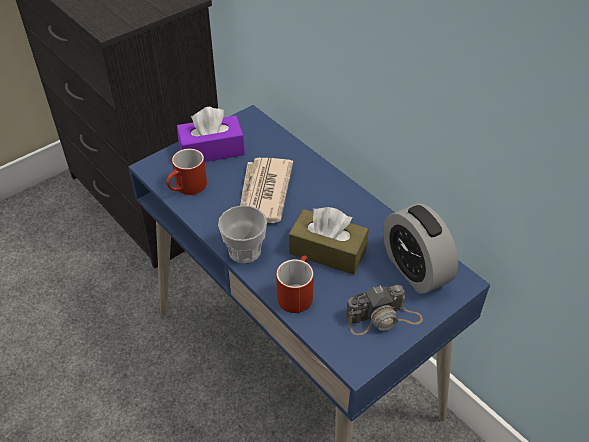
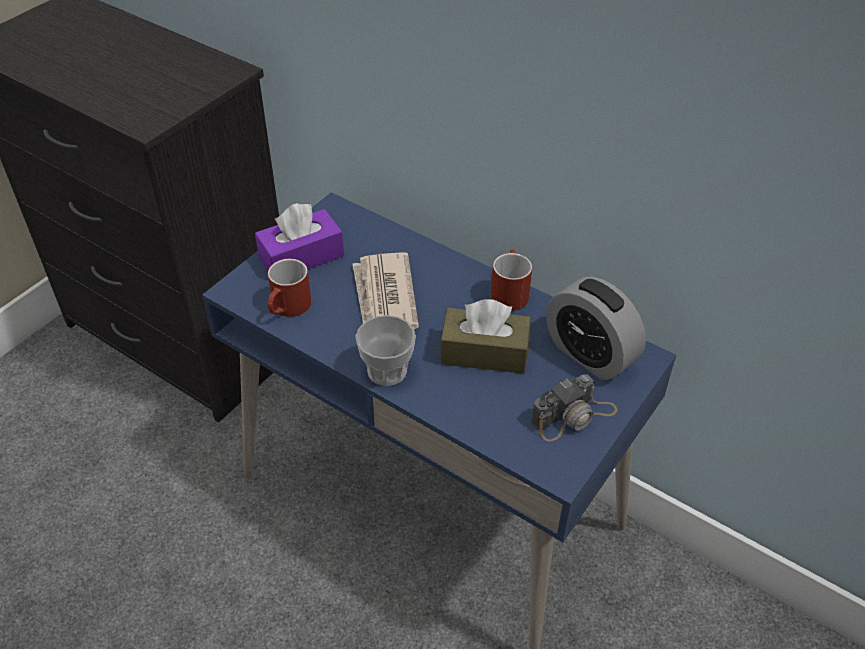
camera: 15 degrees left, 0 degrees up
(296, 292) = (465, 407): red mug -> red mug (508, 291)

